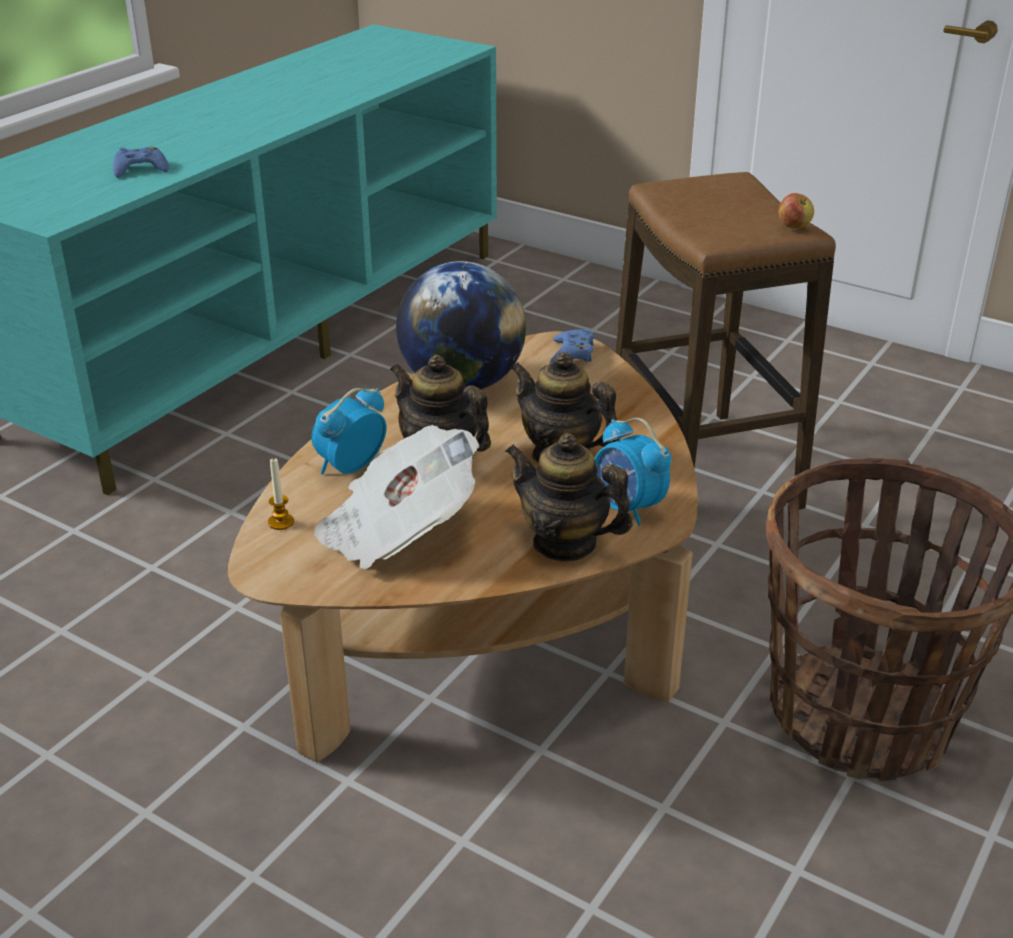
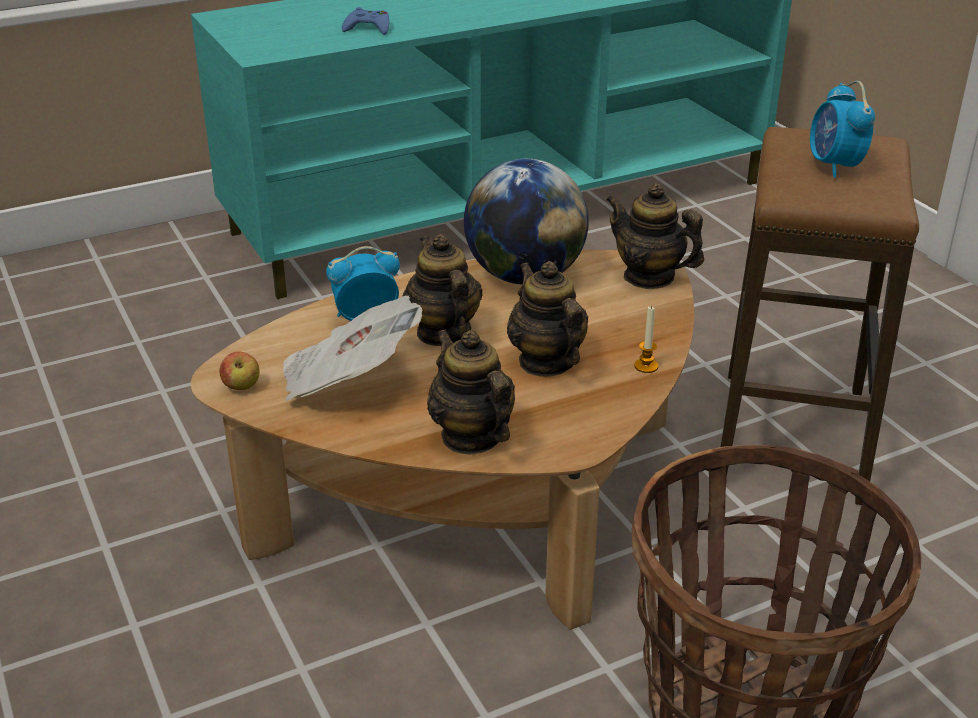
camera: 30 degrees right, 0 degrees up
(281, 522) = (270, 344): candle -> candle (646, 366)
(572, 353) = (649, 277): blue game controller -> teapot
(628, 508) = (556, 426): alarm clock -> alarm clock (834, 166)
(794, 227) = (882, 201): apple -> apple (241, 386)

